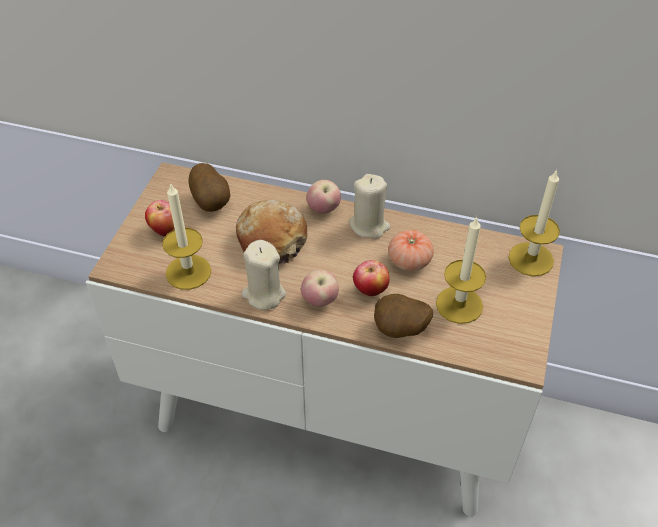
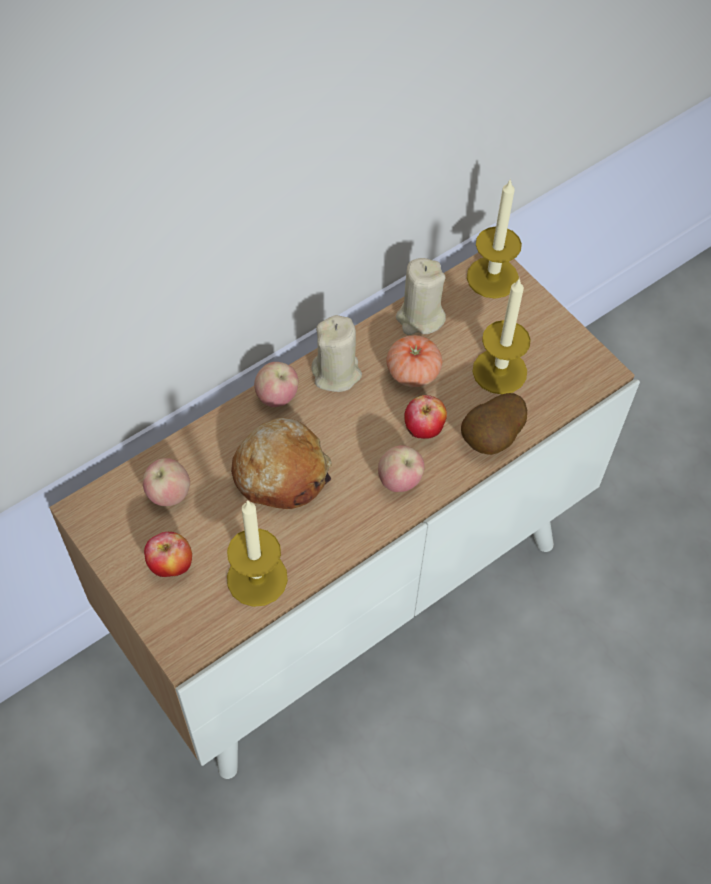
camera: 55 degrees left, 10 degrees up
(212, 202) = (169, 494): potato -> apple
(264, 294) = (350, 525): beige candle -> beige candle (420, 317)

